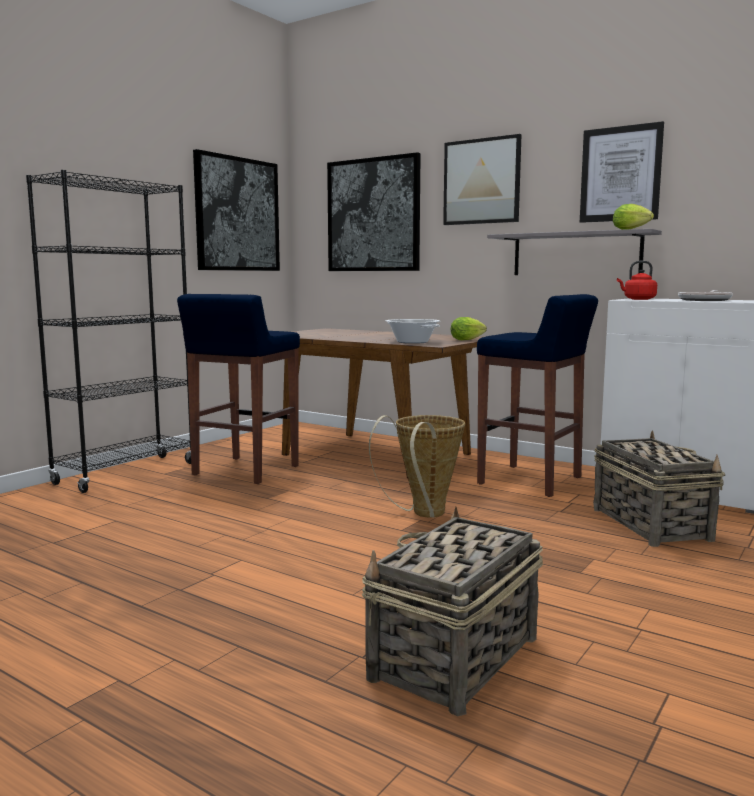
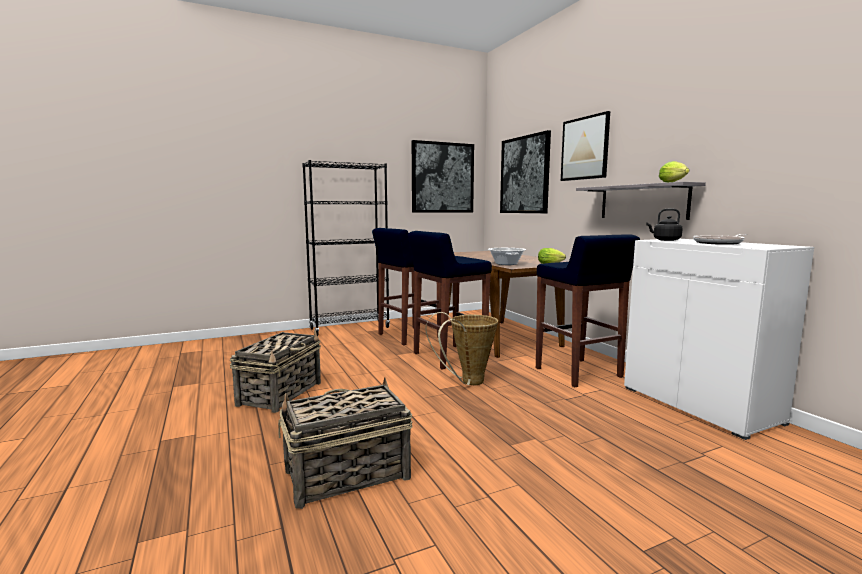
camera: 30 degrees right, 0 degrees up
(348, 489) = (448, 357): none -> blue stool
(620, 174) = (676, 136): picture -> none
(638, 299) = (665, 240): red kettle -> black kettle
(650, 524) = (623, 423): basket -> basket (281, 393)

